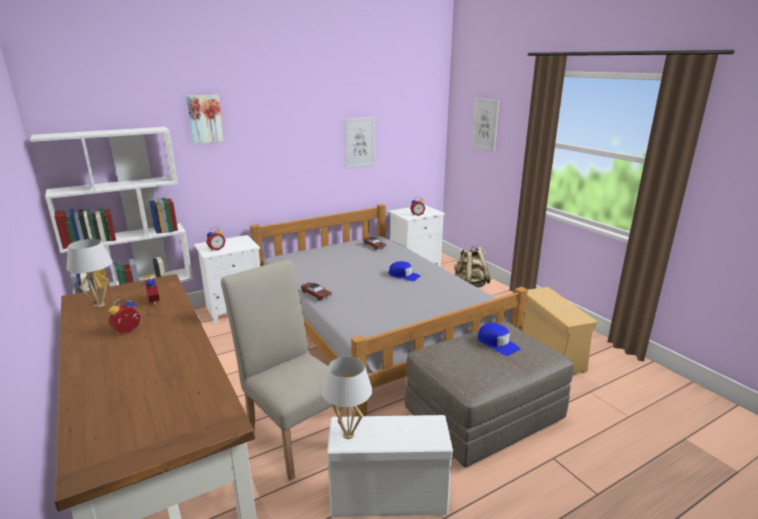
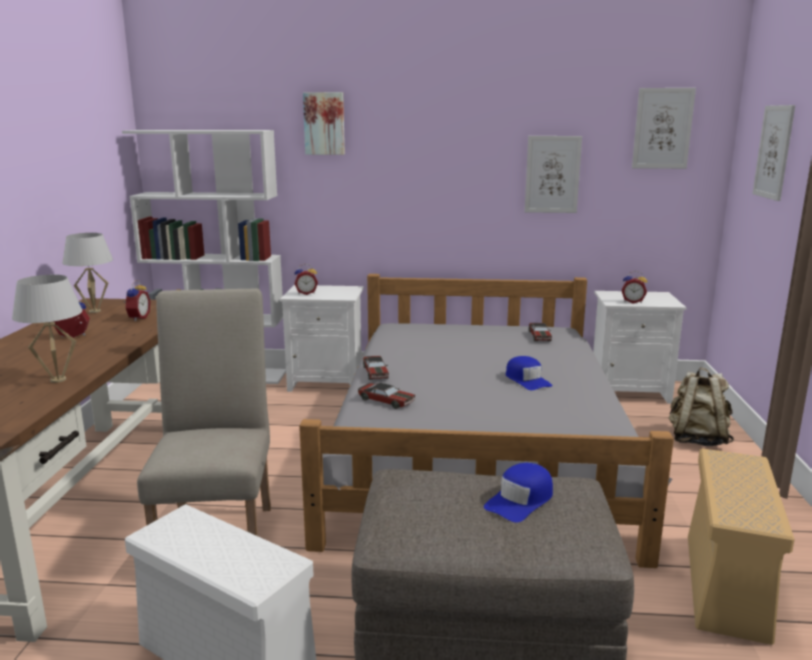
camera: 35 degrees right, 5 degrees down
(348, 434) = (170, 529): white table lamp -> white table lamp (58, 380)
(349, 311) = (386, 401): none -> toy car
(414, 110) = (662, 128): none -> picture
(497, 343) = (520, 500): blue cap -> blue cap turned 45 degrees clockwise

